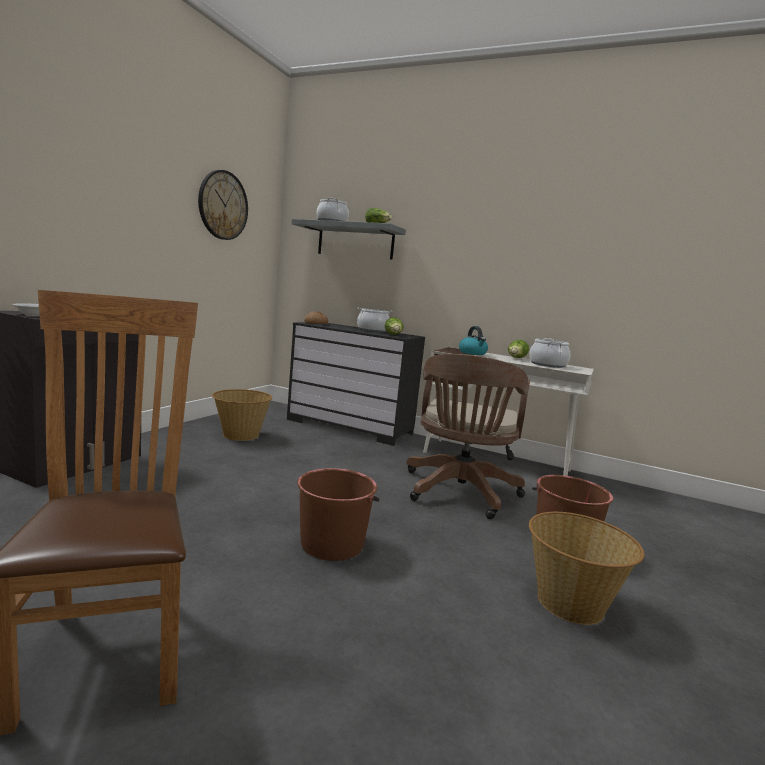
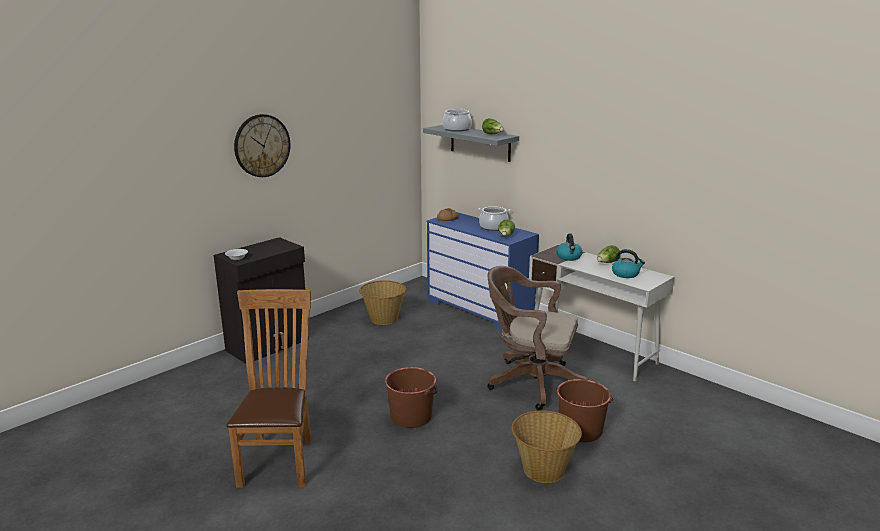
camera: 20 degrees right, 10 degrees up
(223, 205) = (363, 127): wall clock -> wall clock (262, 145)
(350, 426) = (480, 309): black dresser -> blue dresser
(459, 493) = (531, 382): brown office chair -> brown office chair turned 75 degrees clockwise
(547, 365) = (626, 274): cooking pot -> kettle

